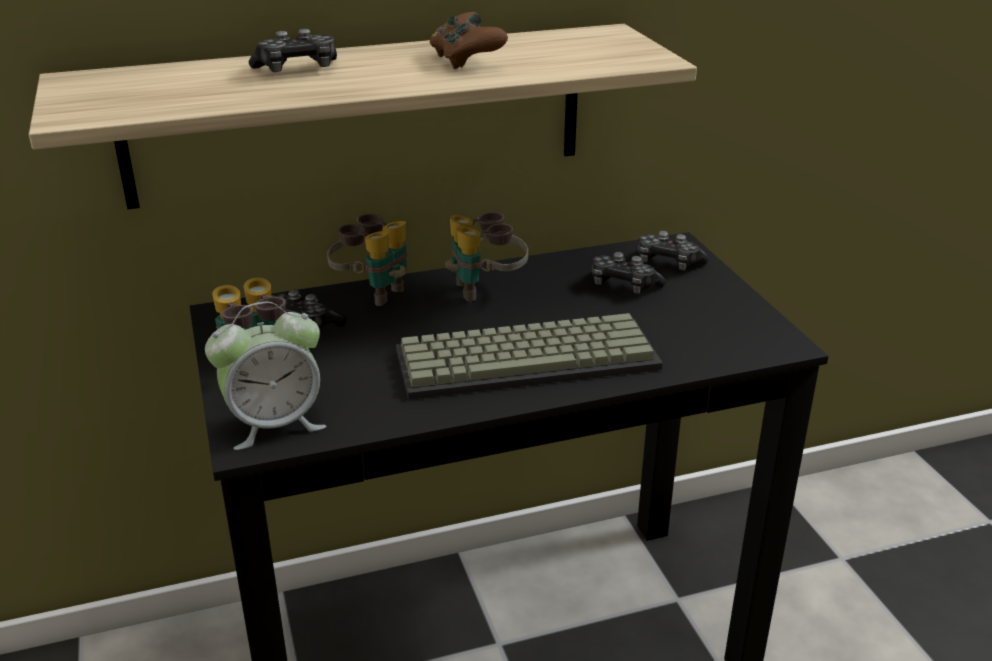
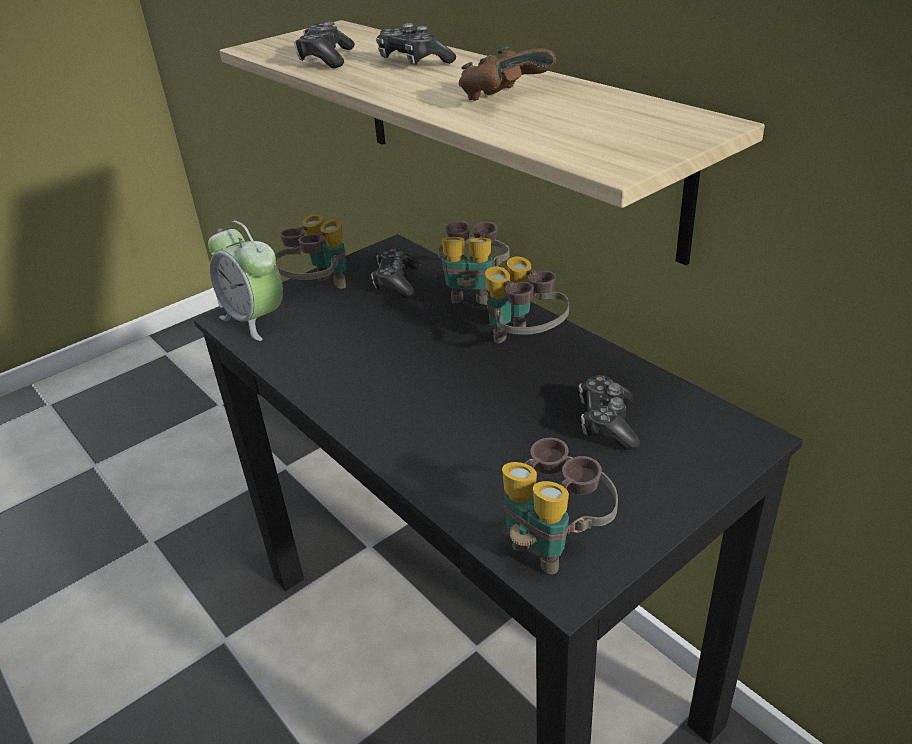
camera: 70 degrees right, 5 degrees up
(528, 357) = (415, 402): keyboard -> none
(668, 263) = (694, 441): game controller -> game controller (326, 59)
(741, 338) = (554, 541): none -> binoculars

